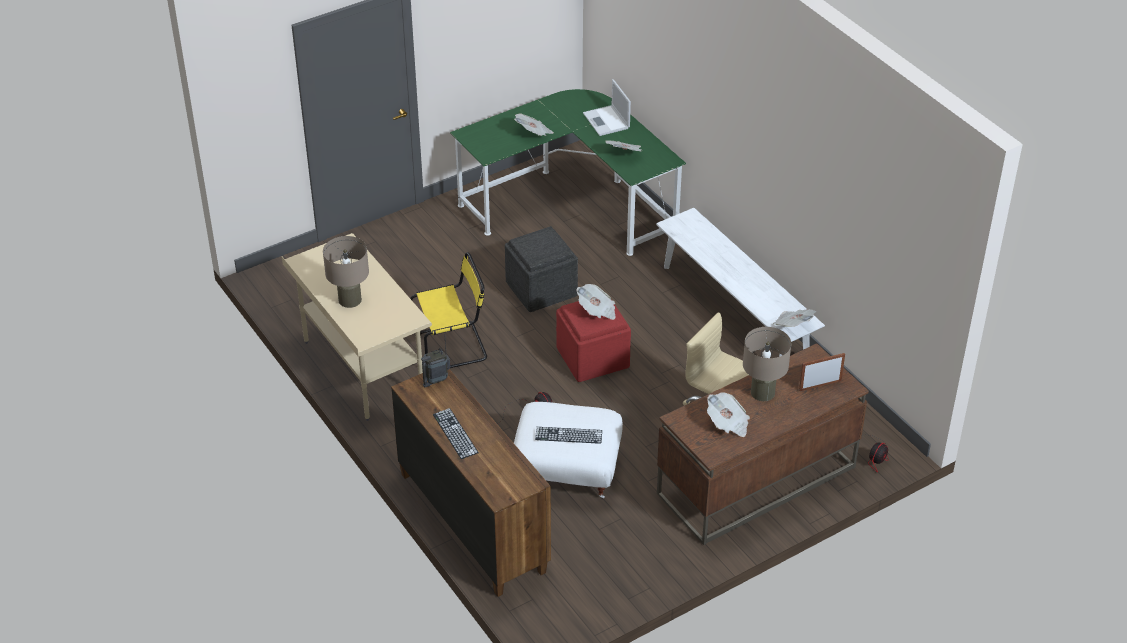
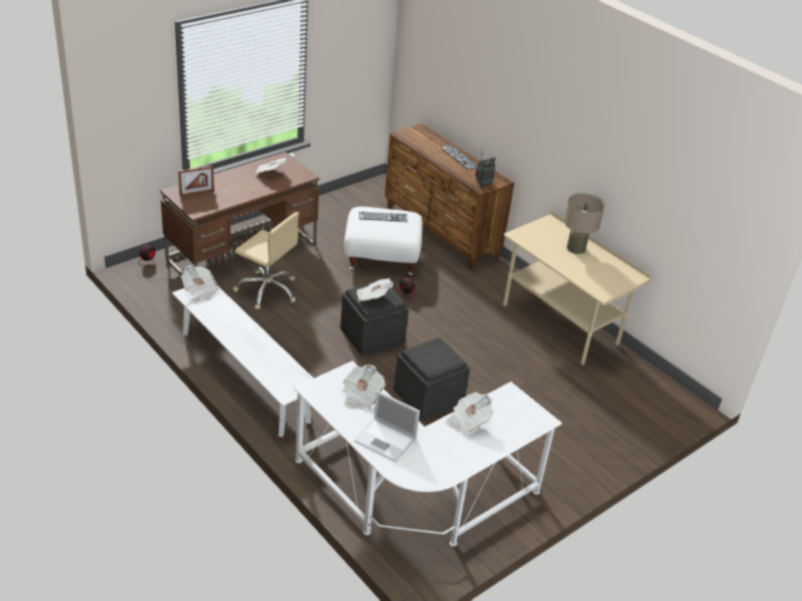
camera: 170 degrees right, 5 degrees down
(453, 346) = (493, 344): yellow chair -> none
(571, 204) = (415, 497): green desk -> white desk
(593, 358) = (371, 336): red ottoman -> grey ottoman
(607, 121) = (386, 440): laptop -> laptop turned 150 degrees clockwise
(762, 392) = (242, 189): beige table lamp -> none

